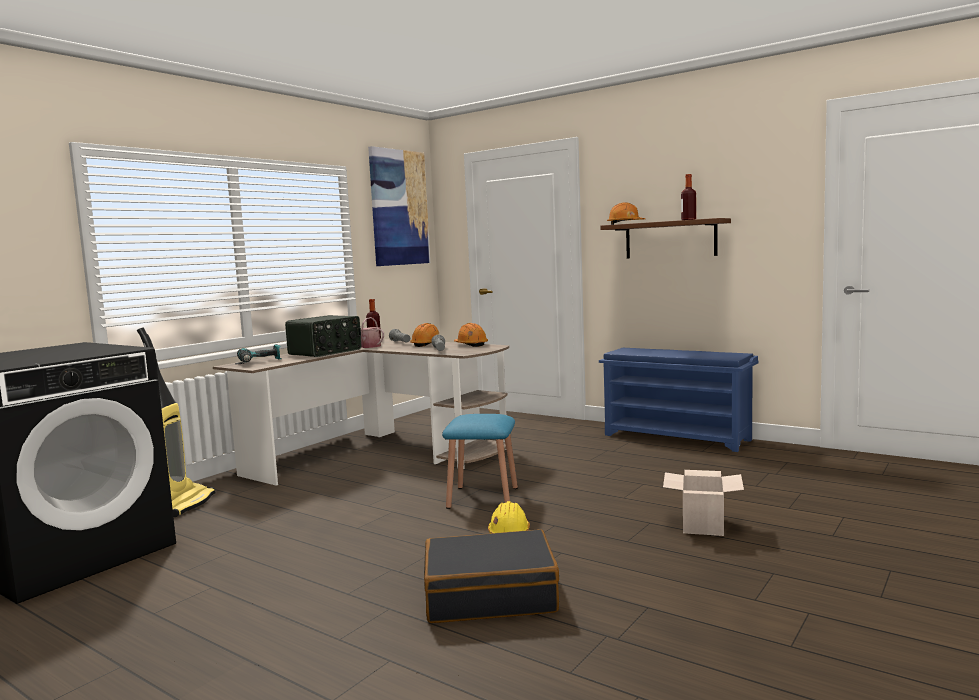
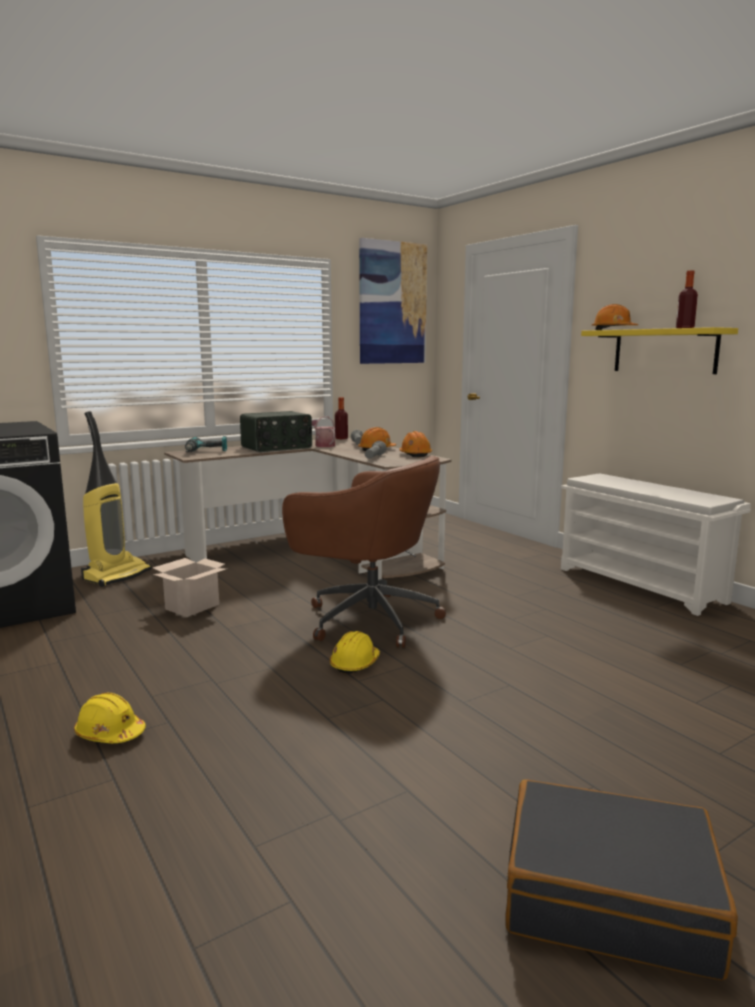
camera: 20 degrees right, 5 degrees up
(343, 629) = (110, 733): none -> yellow hard hat
(483, 497) = (368, 619): blue stool -> brown office chair
(490, 595) = (268, 731): black suitcase -> black suitcase (608, 896)
(670, 239) = (664, 351): brown shelf -> yellow shelf
(678, 437) = (641, 585): blue shoe rack -> white shoe rack
(702, 525) = (566, 701): cardboard box -> cardboard box (192, 606)

